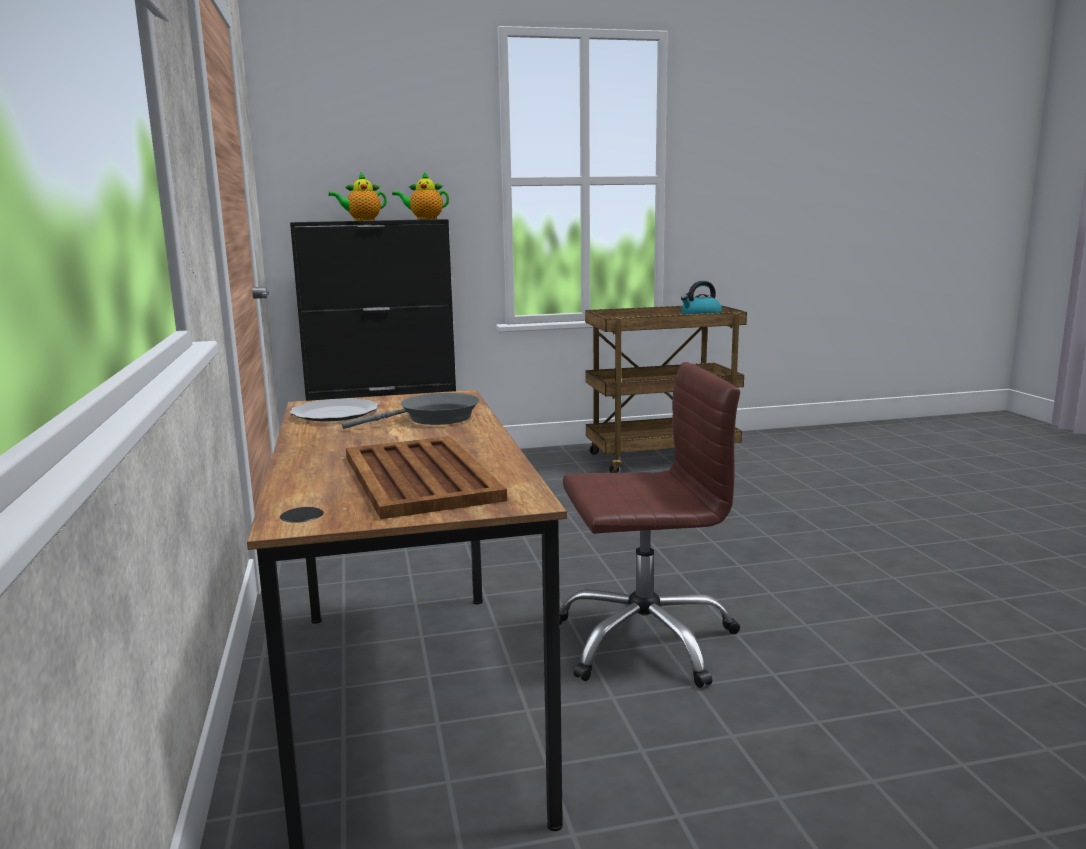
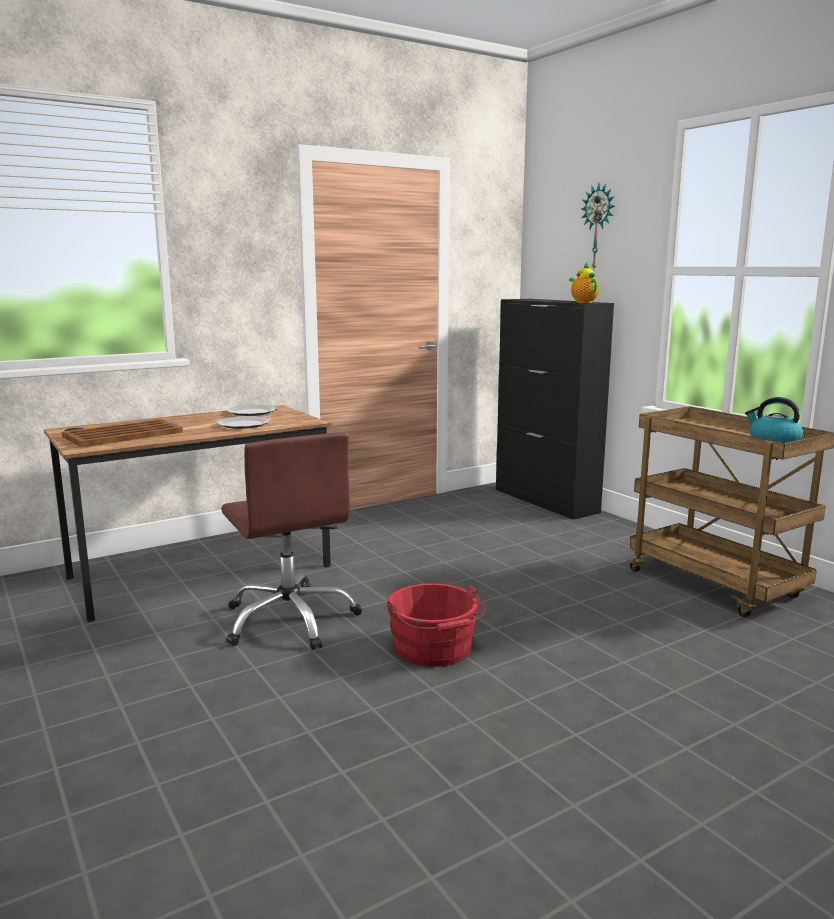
camera: 70 degrees right, 0 degrees up
(362, 220) = (546, 300): teapot -> none
(399, 132) = (599, 227): none -> wall clock
(433, 419) = (244, 424): grey frying pan -> plate
(751, 572) = (434, 649): none -> red bucket

